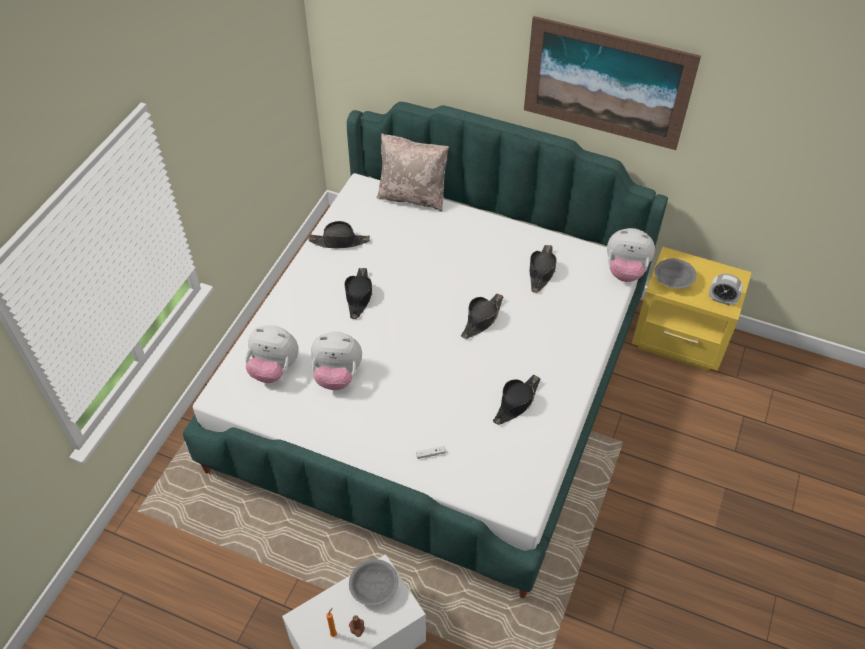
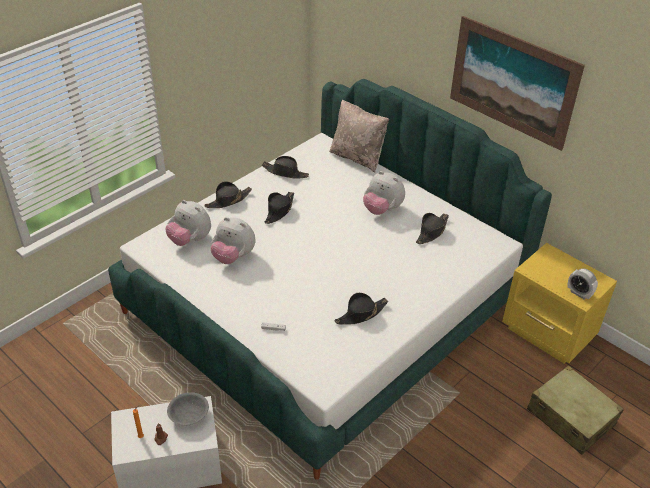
camera: 20 degrees right, 10 degrees down
(482, 319) = (365, 251): black hat -> black hat (228, 200)
(625, 271) = (503, 249): plush toy -> plush toy (382, 209)
(673, 281) = (542, 269): grey bowl -> none
(741, 431) = (570, 417): none -> beige suitcase

